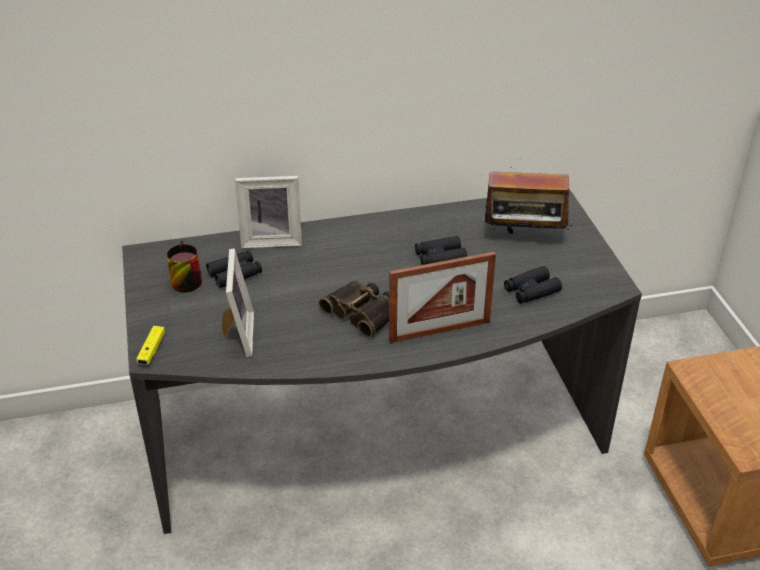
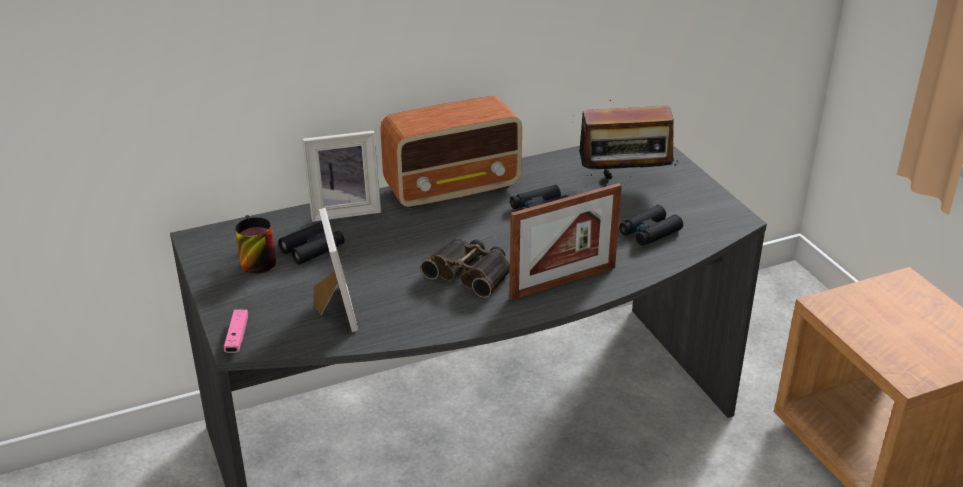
camera: 10 degrees left, 5 degrees down
(152, 350) = (237, 337): yellow game controller -> pink game controller
(371, 228) = (454, 188): none -> radio

